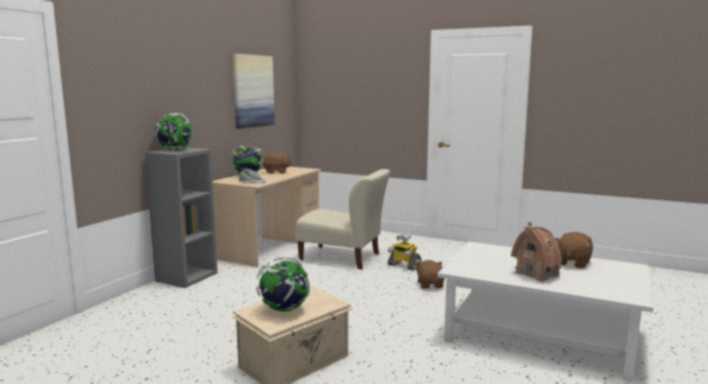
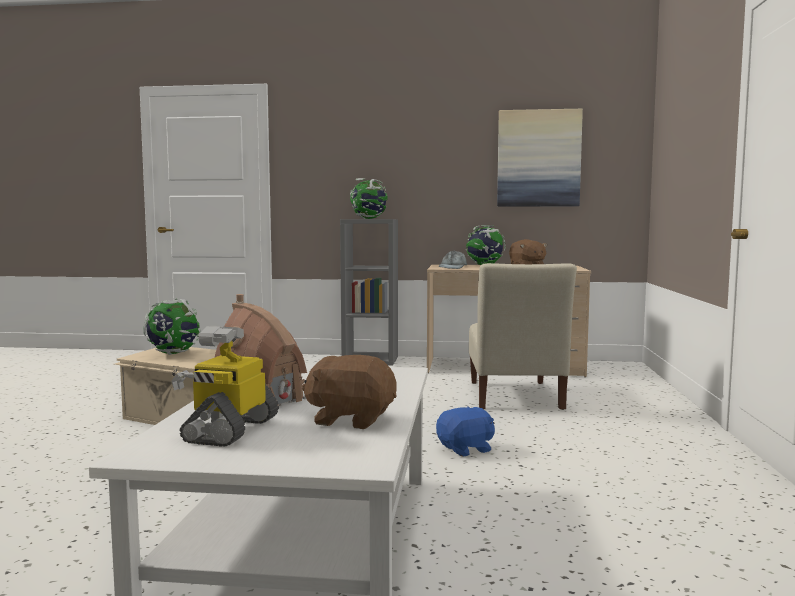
camera: 70 degrees right, 5 degrees down
(404, 266) = (532, 427): toy robot -> toy robot (230, 430)
(430, 285) = (466, 449): brown plush toy -> blue plush toy

